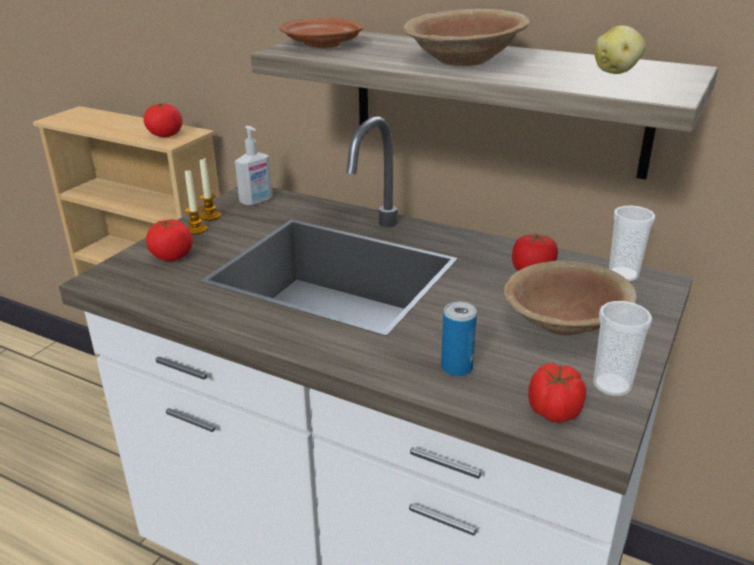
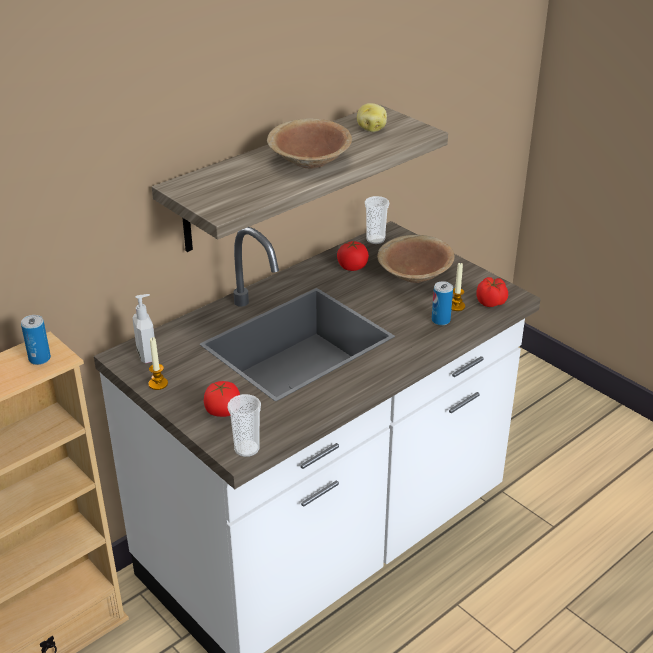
camera: 70 degrees left, 5 degrees up
(165, 135) = (39, 359): tomato -> can
(196, 229) = (180, 394): candle -> candle (456, 306)
(322, 45) = (218, 196): brown plate -> none
(612, 385) = (477, 280): cup -> cup (247, 449)

